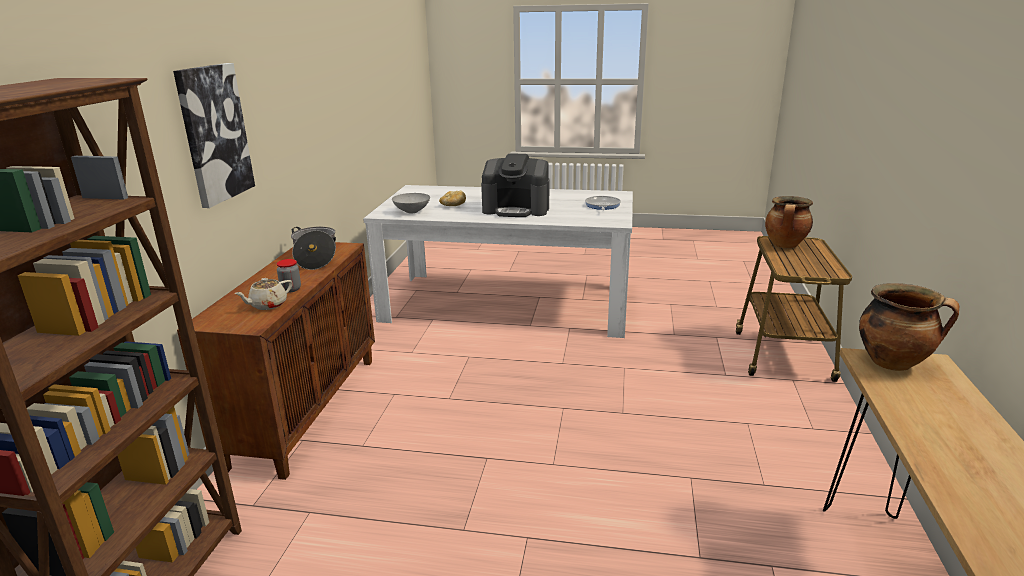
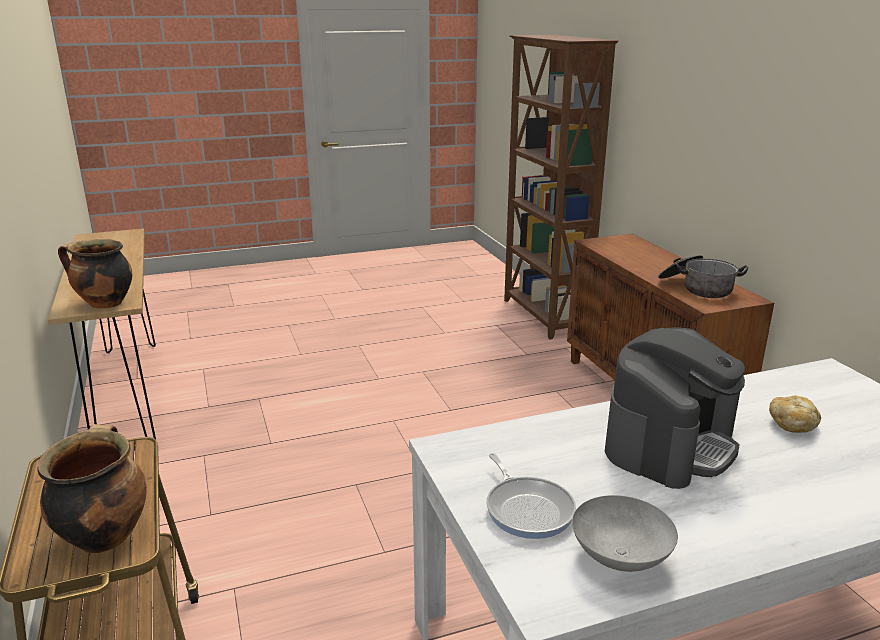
camera: 150 degrees right, 0 degrees up
(214, 134) = (712, 120): picture -> none
(268, 305) = (618, 252): beige teapot -> none
(291, 289) = (635, 262): jar -> none
(411, 211) = (809, 388): grey bowl -> grey bowl (620, 556)
(516, 209) = (670, 444): coffee machine -> coffee machine turned 150 degrees clockwise

